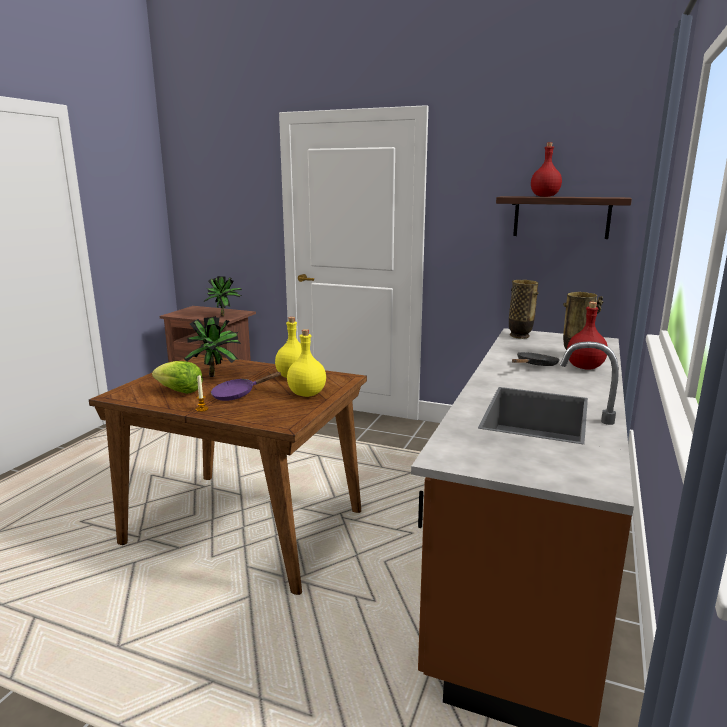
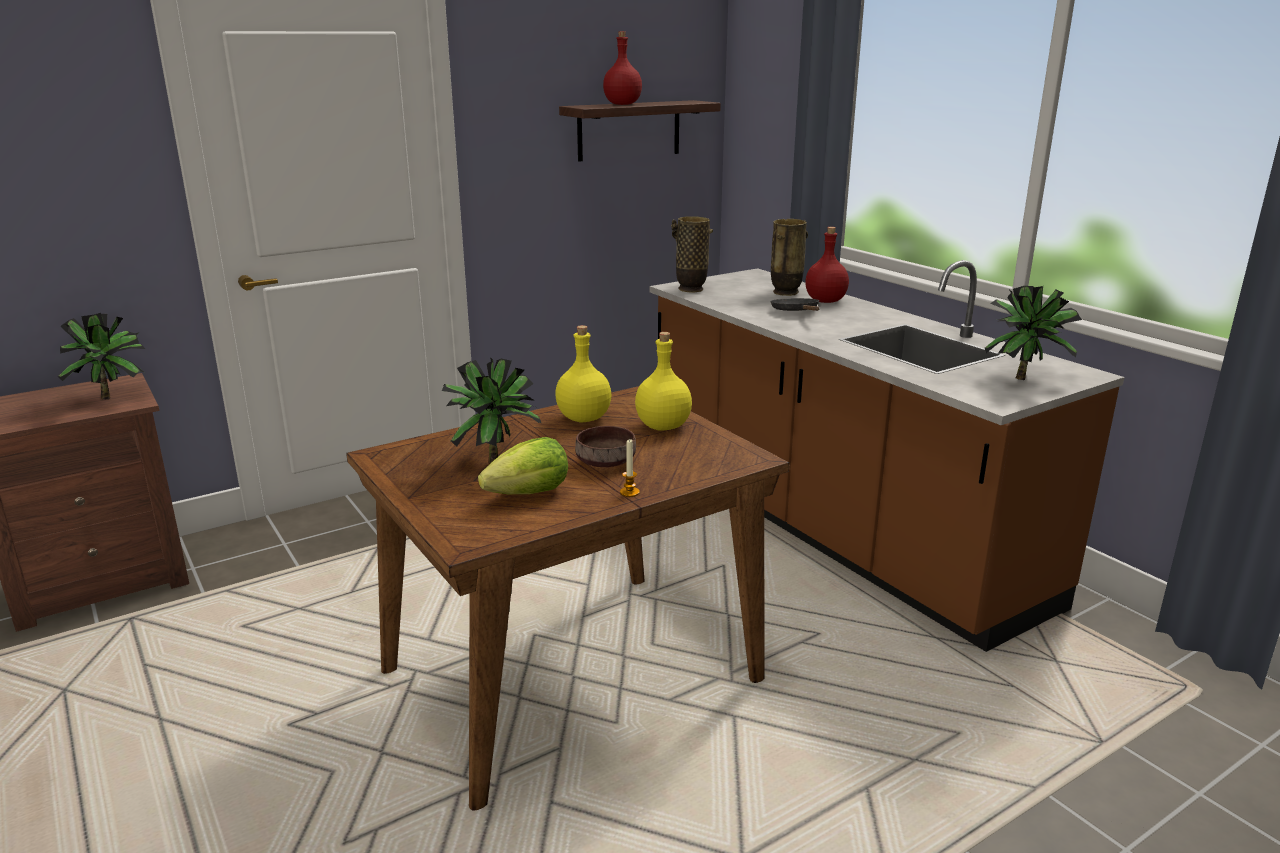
camera: 55 degrees left, 5 degrees up
(238, 395) = (604, 461): purple frying pan -> brown bowl
(530, 459) = (1023, 377): none -> potted plant

